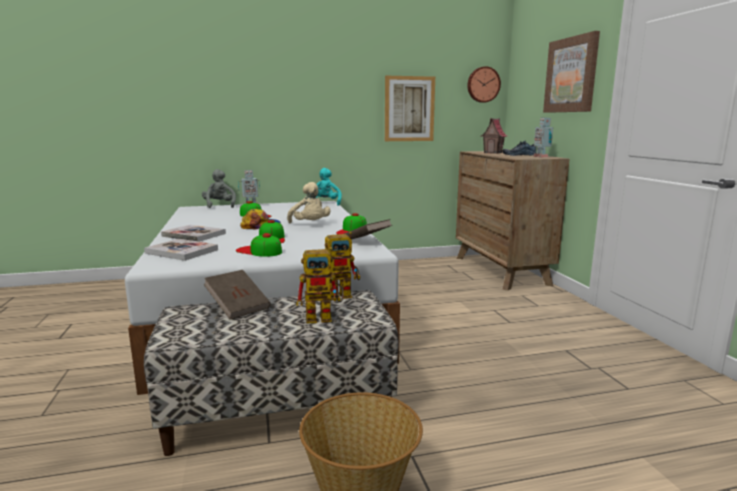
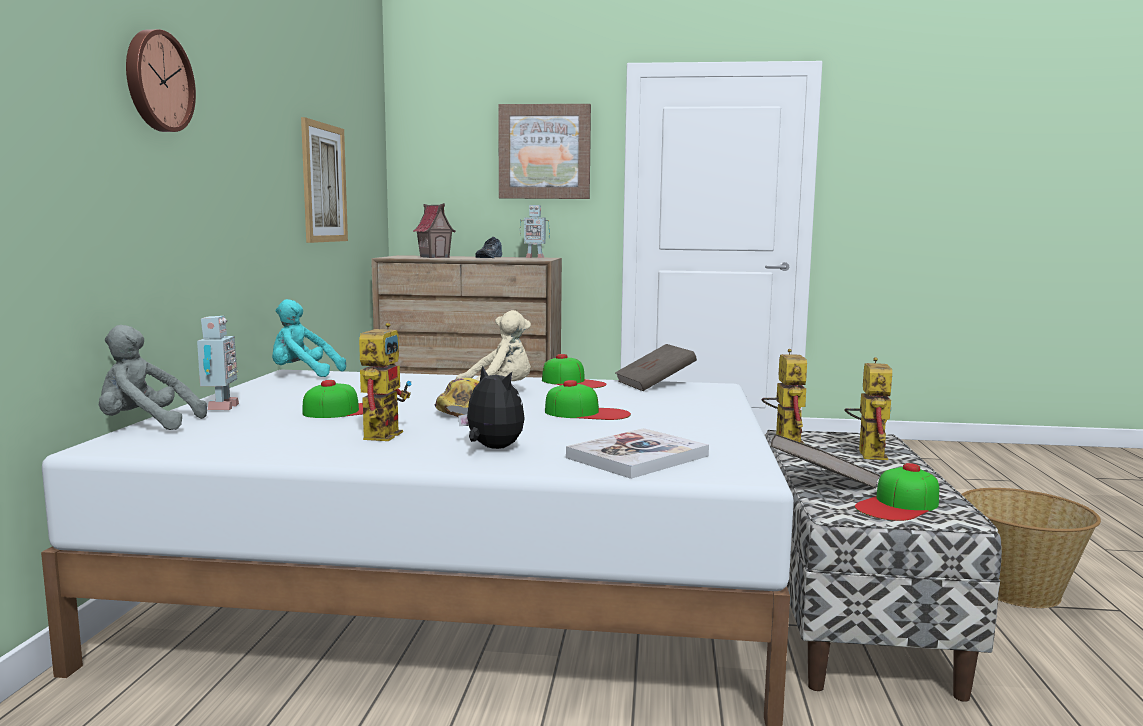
camera: 70 degrees left, 5 degrees down
(194, 235) = (492, 448): book -> plush toy
(216, 223) = (382, 433): none -> toy robot
(259, 251) = (671, 422): cap -> cap (898, 505)
(483, 84) = (373, 150): wall clock -> wall clock (157, 81)

